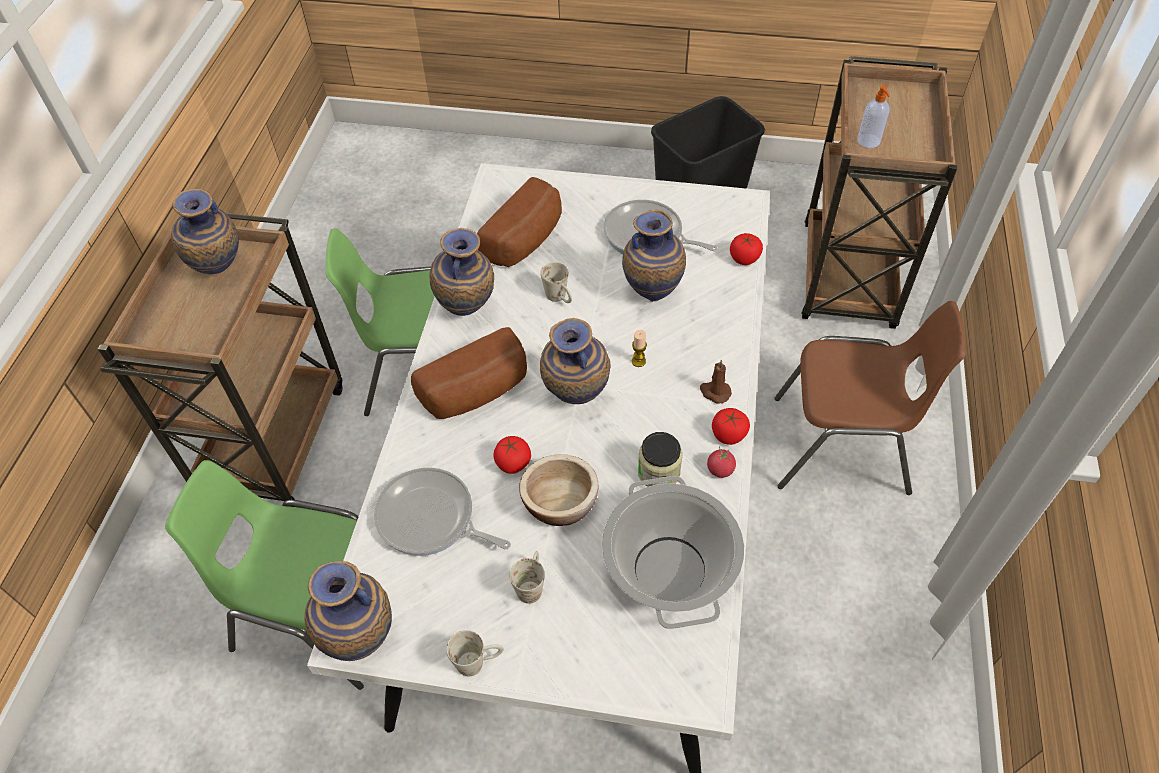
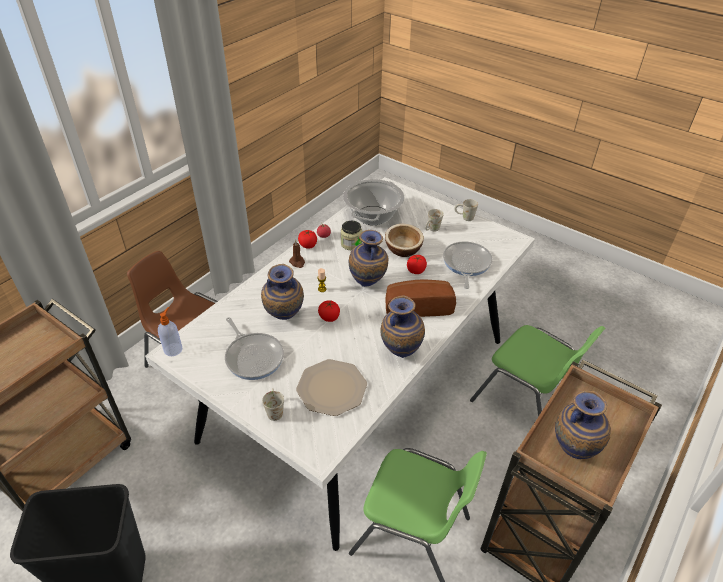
camera: 155 degrees left, 10 degrees down
(363, 640) = (509, 237): vase -> none
(430, 519) = (466, 264): frying pan -> frying pan turned 135 degrees counterclockwise
(527, 240) = (332, 388): bread -> plate
(560, 298) = (339, 339): white mug -> white mug (274, 410)
(744, 258) = (212, 318): tomato -> tomato (329, 317)
(869, 141) = (43, 354): soap dispenser -> soap dispenser (173, 349)

